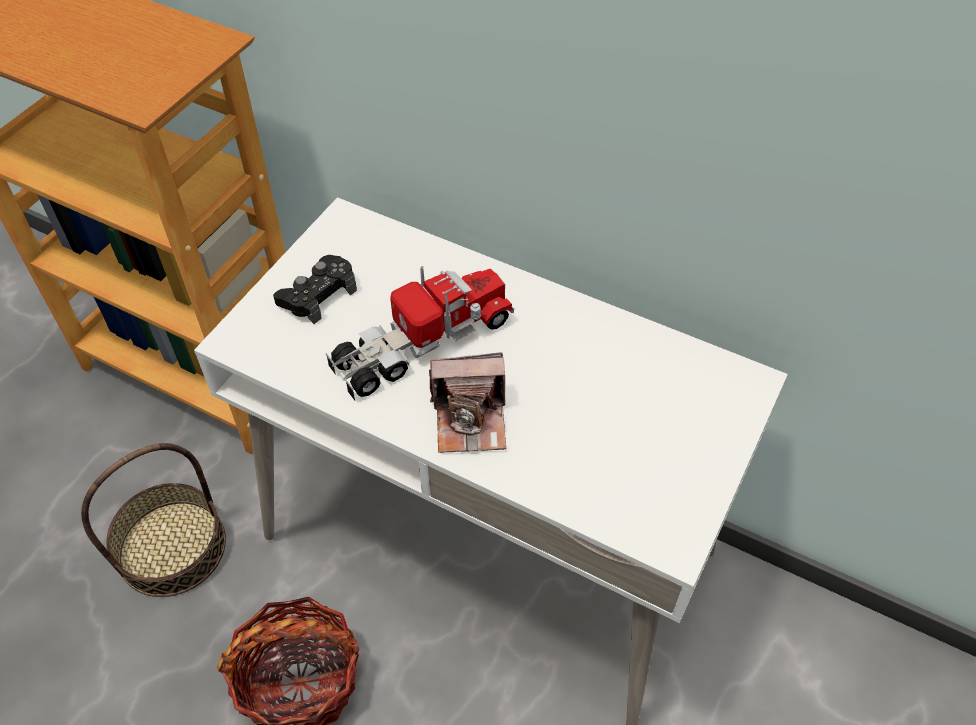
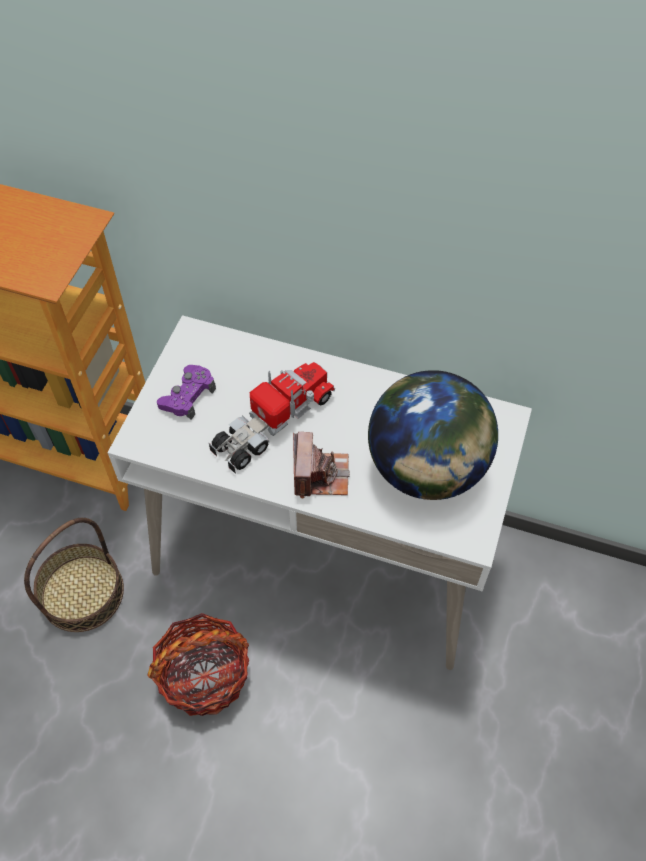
camera: 10 degrees left, 5 degrees up
(318, 295) = (188, 396): black game controller -> purple game controller
(470, 419) = (320, 474): camera -> camera turned 75 degrees counterclockwise
(622, 433) = (426, 468): none -> globe

